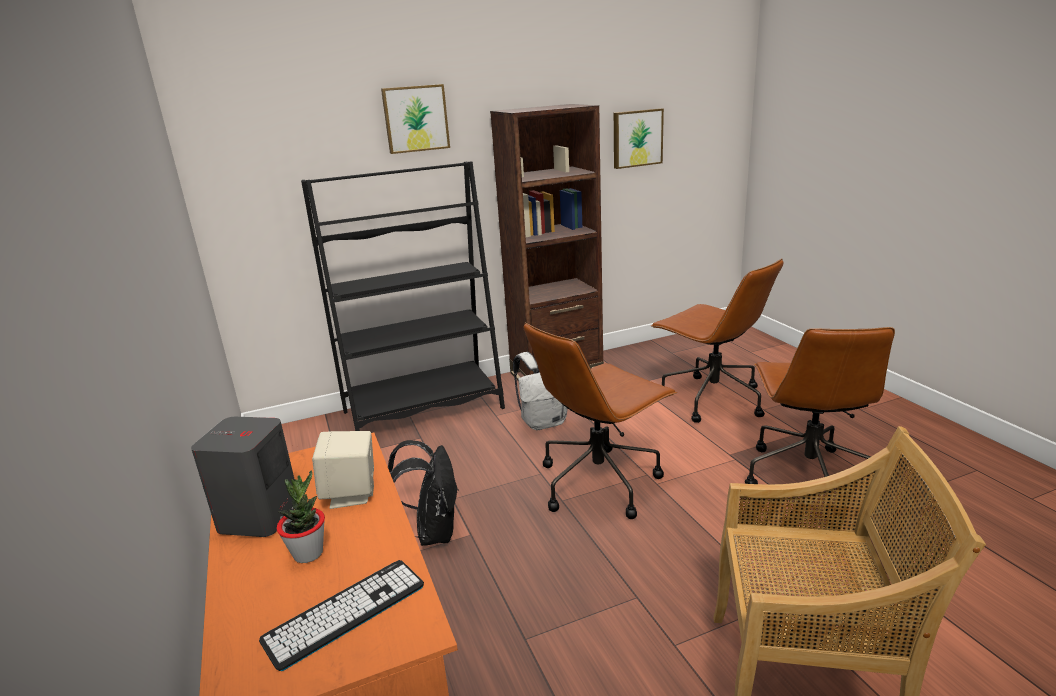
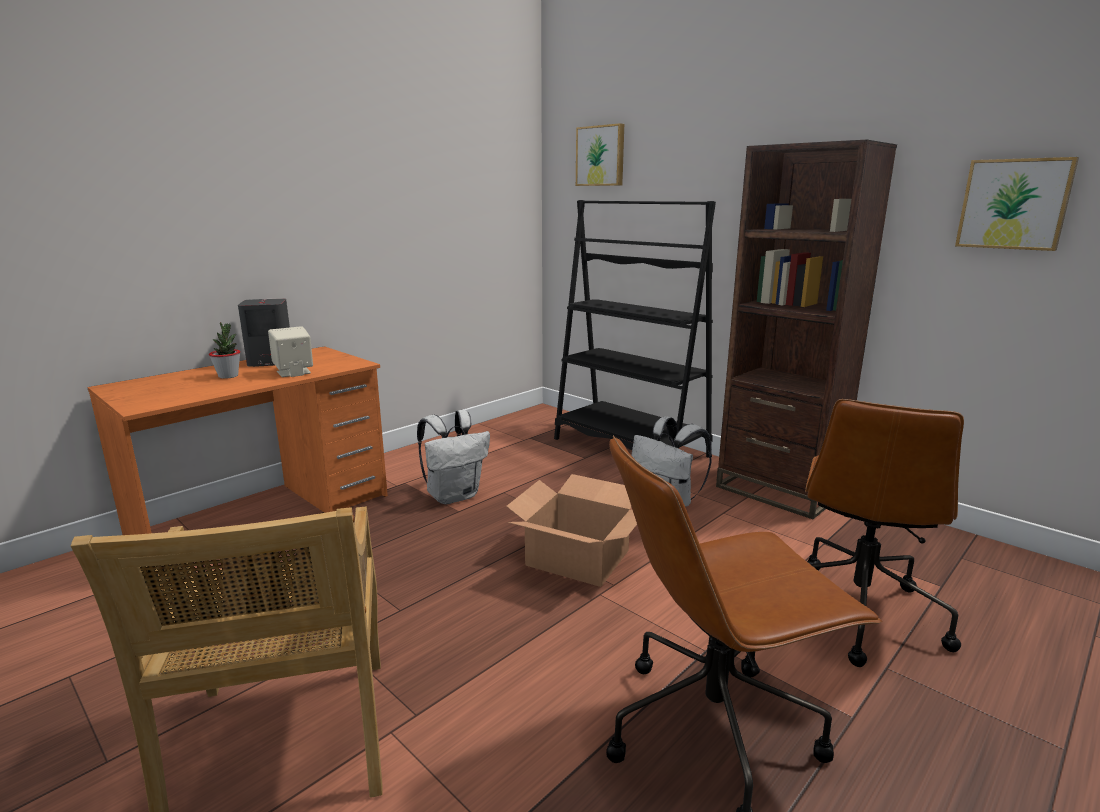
camera: 65 degrees right, 5 degrees down
(345, 612) = (166, 391): keyboard -> none
(415, 118) = (705, 155): picture -> picture (601, 156)
(432, 532) = (454, 495): black backpack -> white backpack
(600, 482) = (578, 557): brown office chair -> cardboard box

